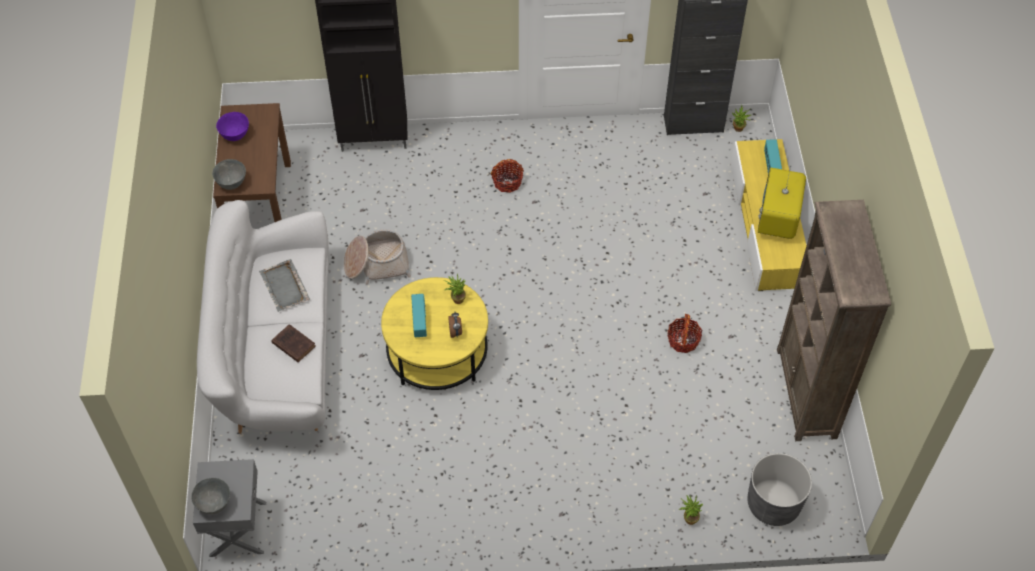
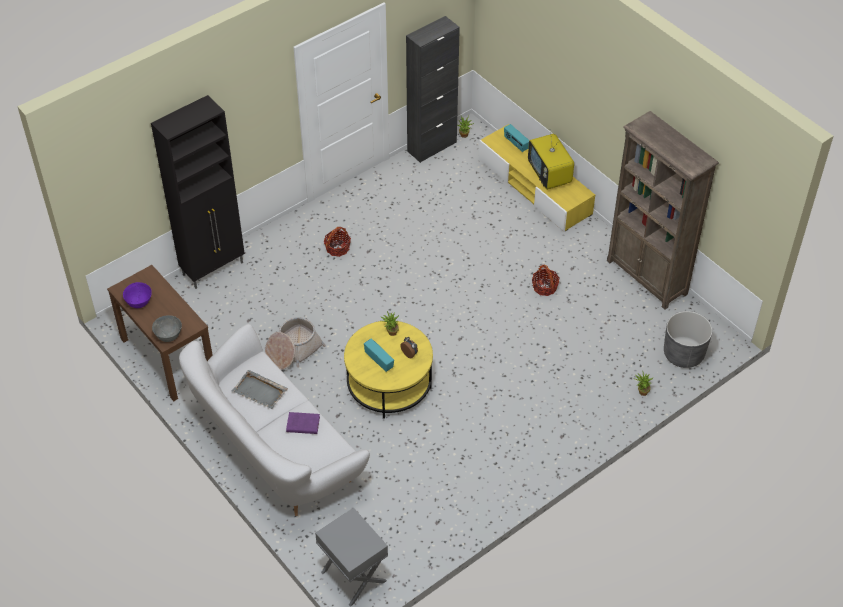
camera: 35 degrees left, 5 degrees down
(214, 504) = (353, 551): grey bowl -> none
(293, 344) = (302, 424): brown book -> purple book

